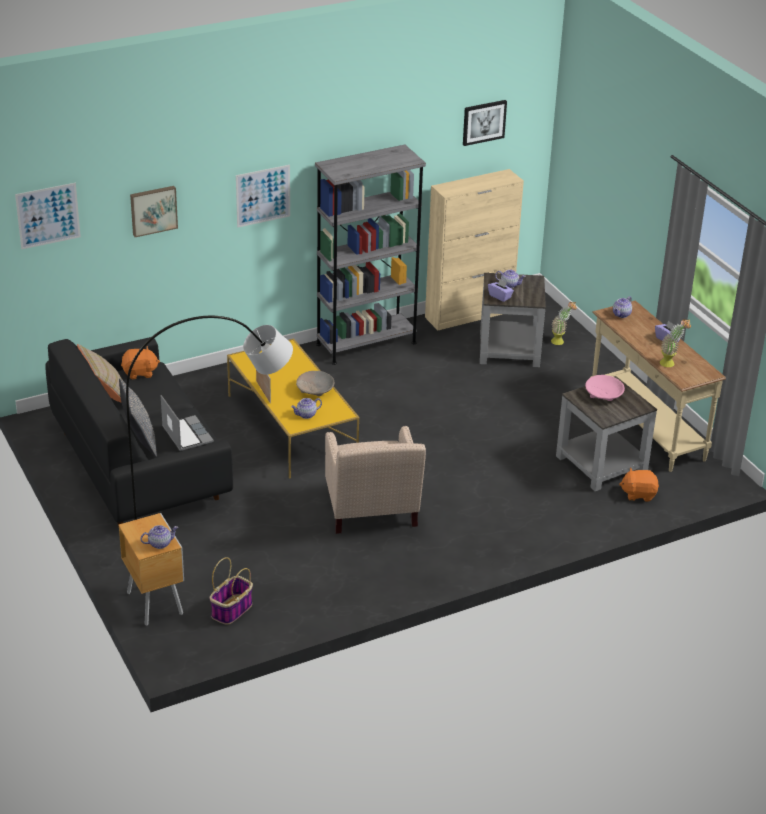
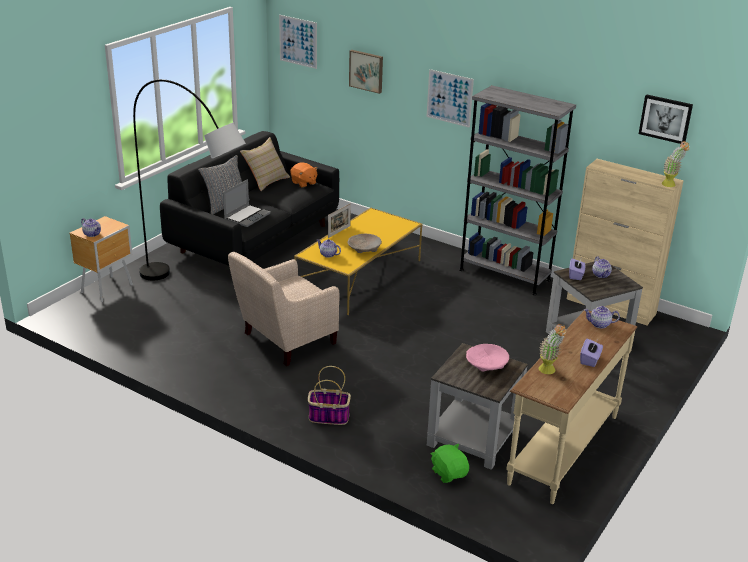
camera: 60 degrees right, 5 degrees down
(231, 610) = (119, 319): basket -> basket (328, 417)
(561, 341) = (637, 362): potted plant -> potted plant (671, 185)
(638, 494) = (449, 473): orange plush toy -> green plush toy

